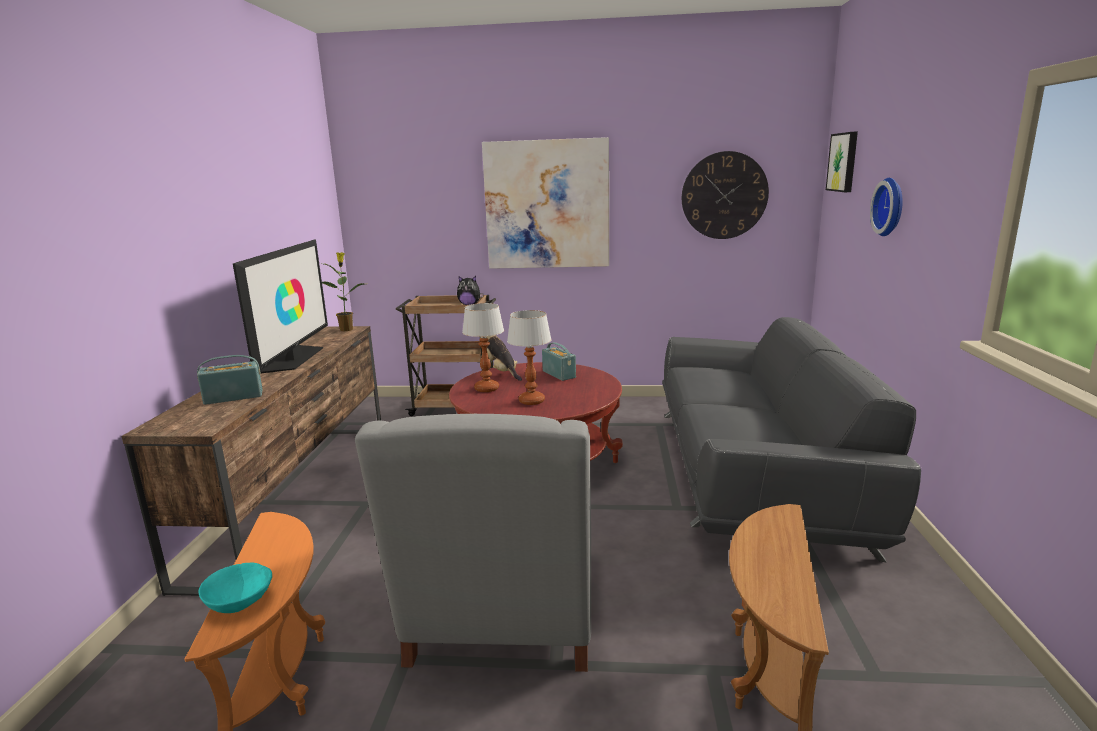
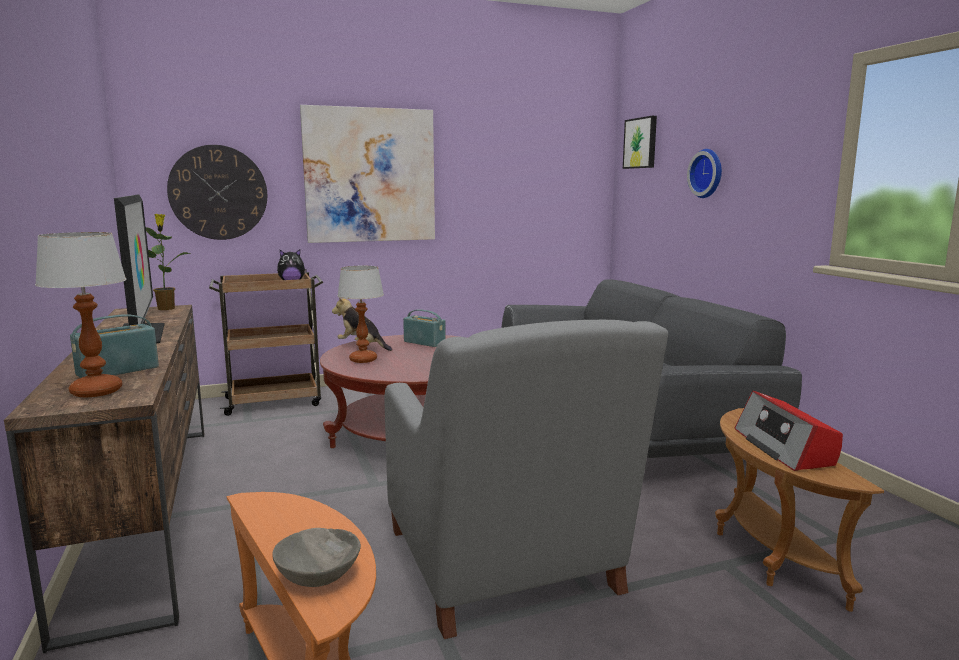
camera: 25 degrees left, 5 degrees down
(239, 602) = (317, 576): turquoise bowl -> grey bowl
(532, 401) = (425, 364): table lamp -> table lamp (97, 391)
(724, 195) = (536, 172): wall clock -> wall clock (218, 192)
(777, 567) = (784, 448): none -> radio

